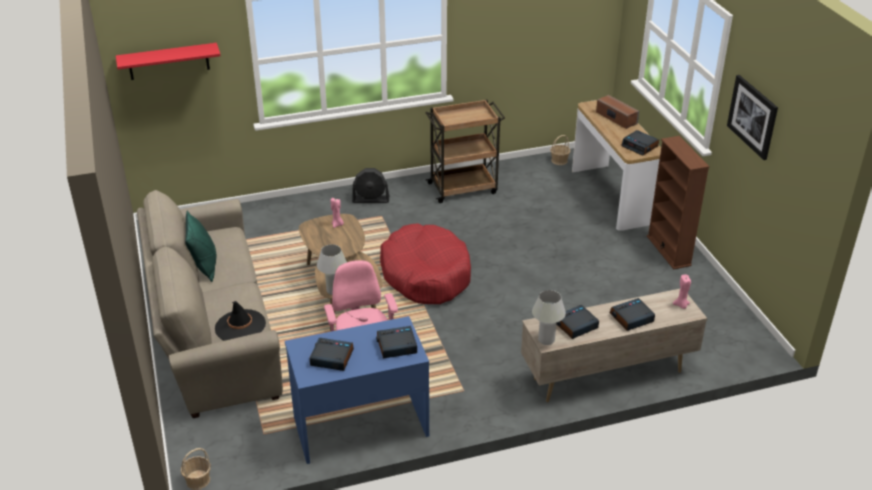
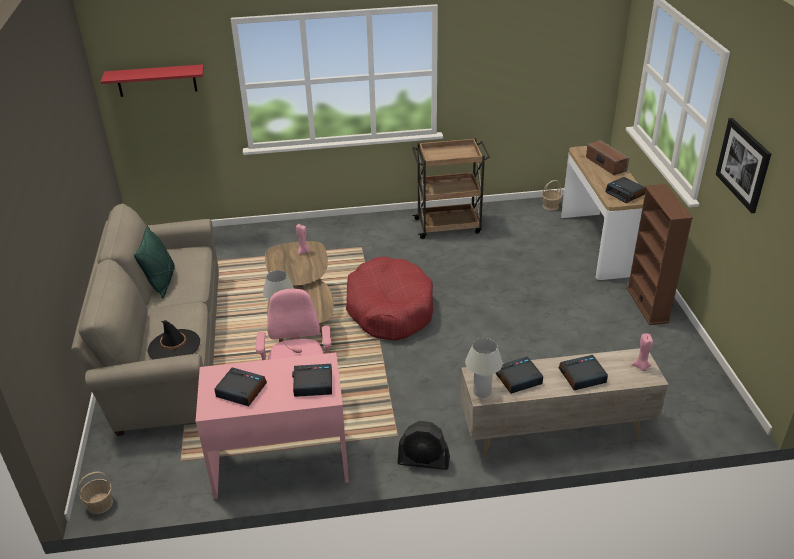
camera: 10 degrees right, 0 degrees up
(360, 425) = (280, 462): blue desk -> pink desk
(371, 199) = (355, 230): black fan -> black fan (424, 461)

